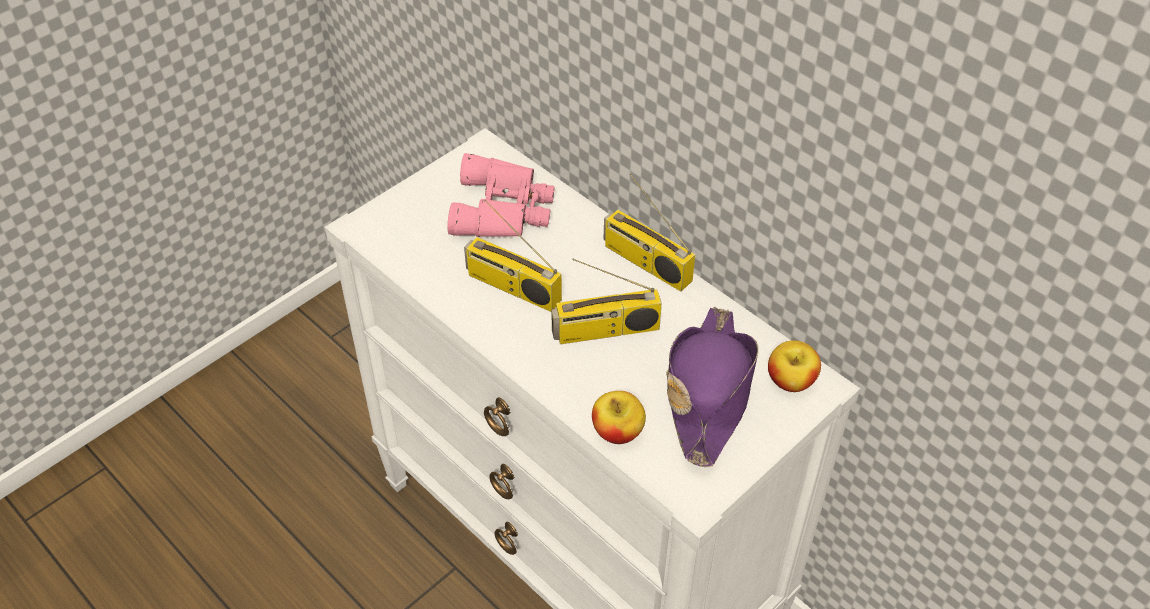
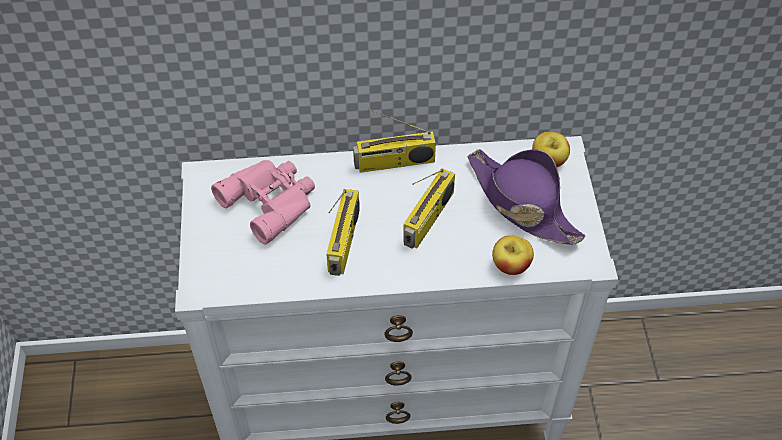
camera: 50 degrees left, 5 degrees up
(511, 287) = (344, 242): radio -> radio turned 60 degrees counterclockwise

